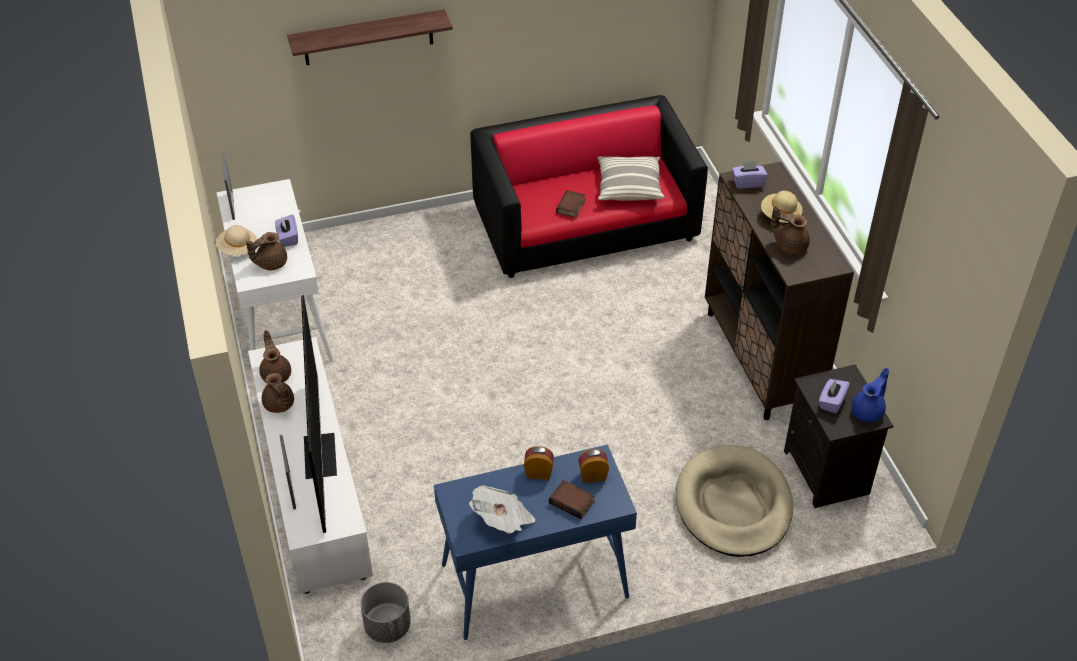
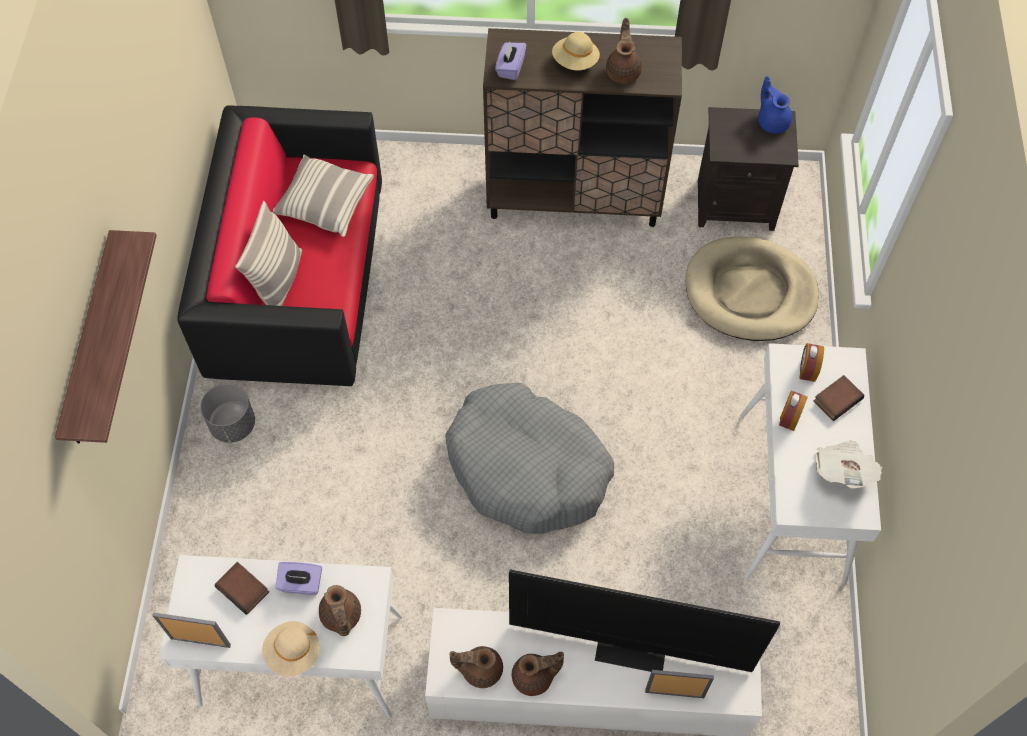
camera: 70 degrees left, 15 degrees up
(387, 626) = (808, 655): grey planter -> grey planter (232, 424)
(484, 398) = (527, 468): none -> grey dog bed
(533, 582) = (791, 498): blue console table -> white console table
(547, 185) = (279, 281): none -> pillow
(571, 207) = (330, 269): book -> book (244, 589)
(789, 245) = (623, 71): brown teapot -> brown teapot turned 135 degrees clockwise
(831, 402) = (751, 144): purple tissue box -> none

